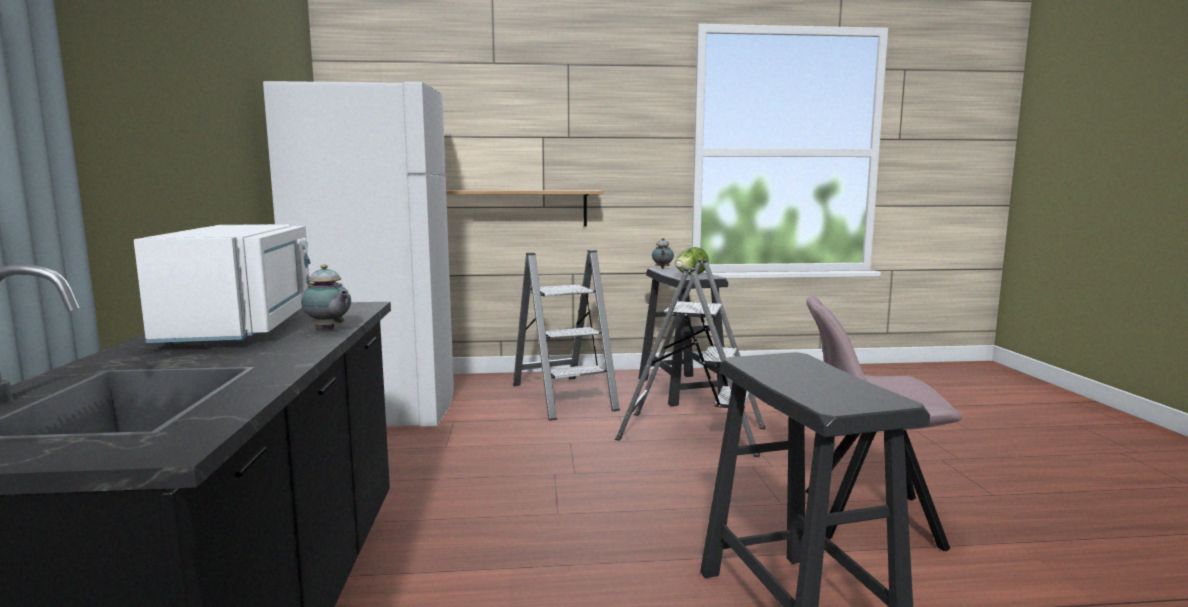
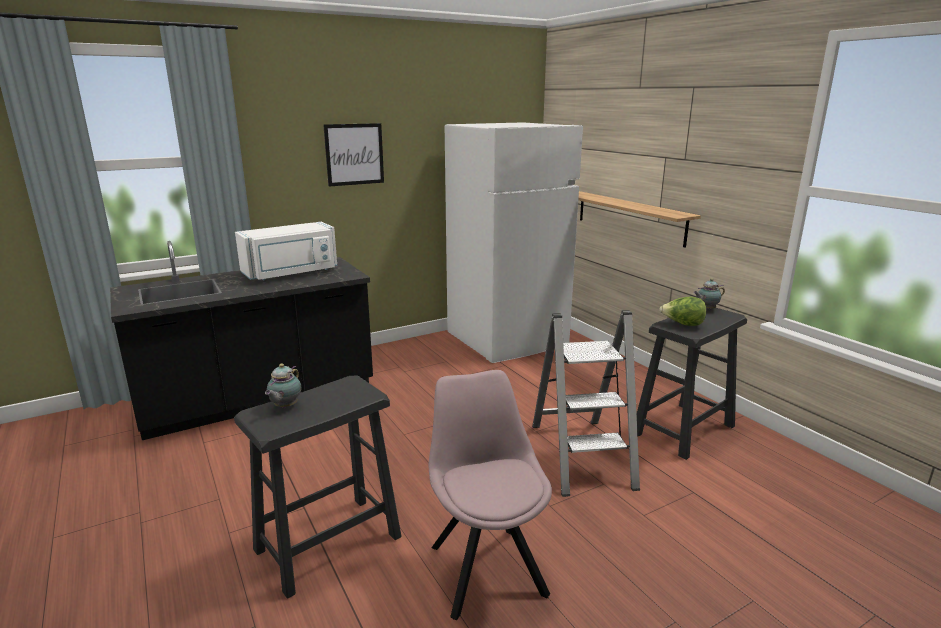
camera: 65 degrees right, 10 degrees up
(177, 107) = (354, 154): none -> picture
(329, 329) = (292, 285): teapot -> teapot (285, 407)
(562, 396) = (594, 385): grey step ladder -> none

